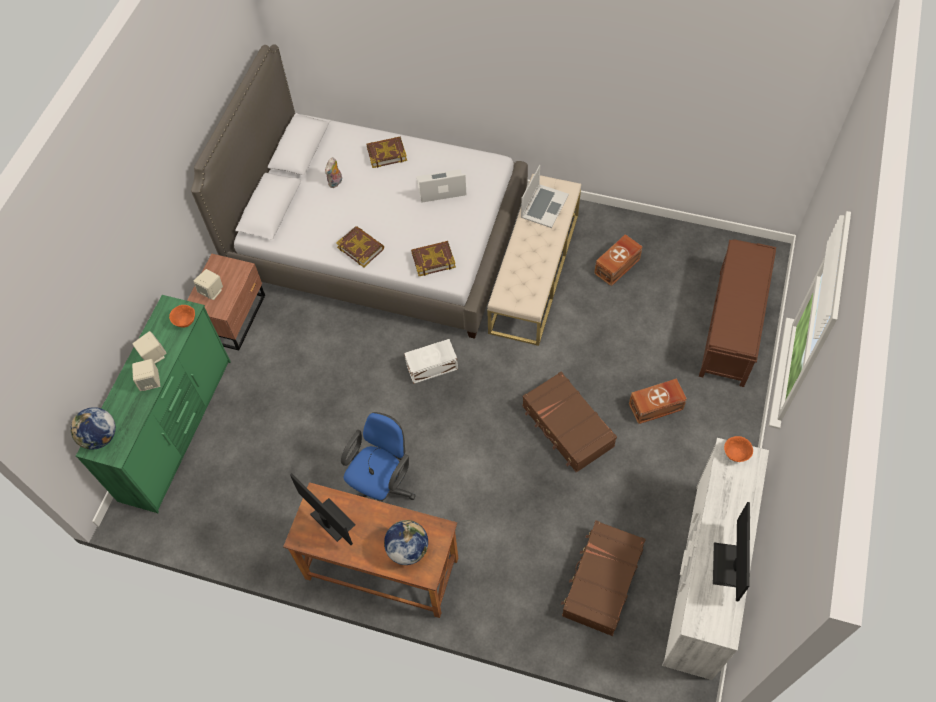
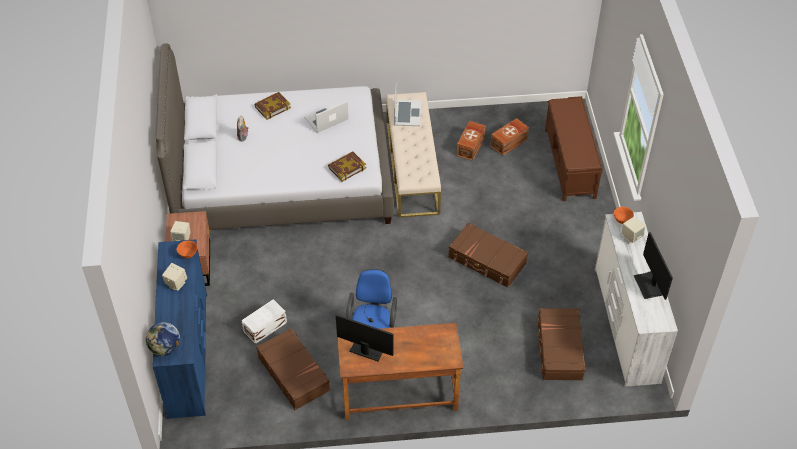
camera: 25 degrees left, 10 degrees down
(151, 382) = (184, 301): beige speaker -> beige speaker (631, 237)
(177, 428) = (189, 354): green dresser -> blue dresser
(277, 496) = (294, 373): none -> brown suitcase
(361, 248) = (287, 175): book -> none
(407, 549) = (430, 349): globe -> none
(433, 367) = (368, 252): white storage box -> white storage box (266, 327)
(656, 407) = (543, 229): brown storage box -> brown storage box (509, 143)

